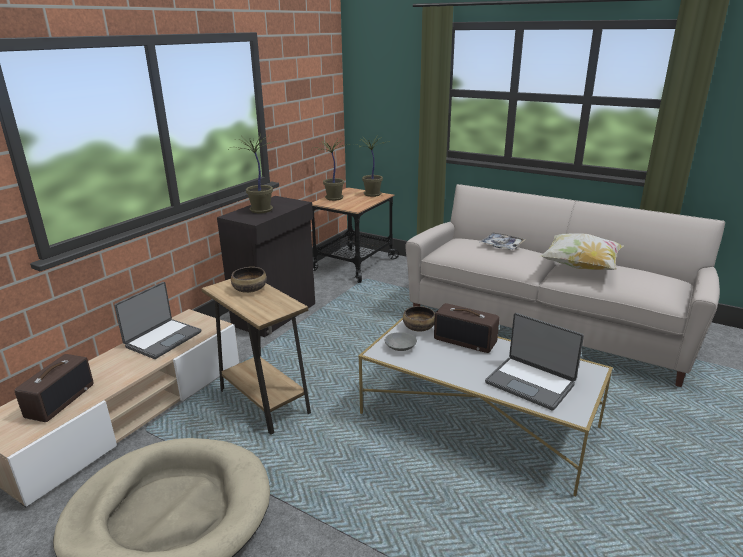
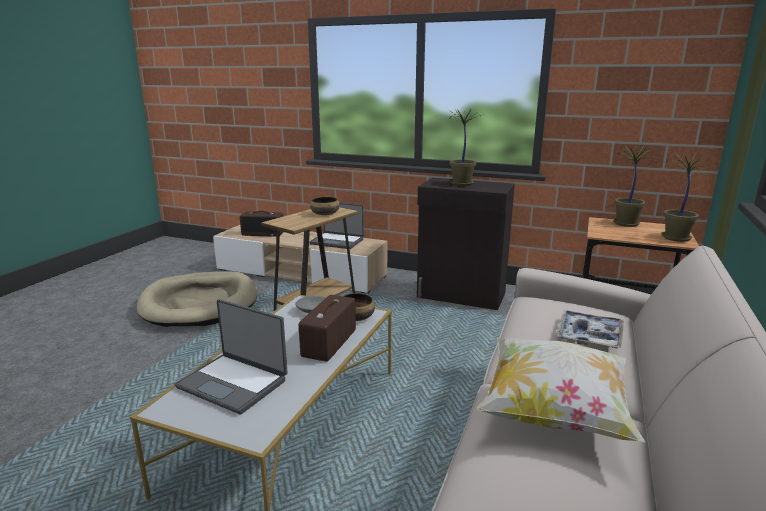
camera: 80 degrees right, 5 degrees down
(530, 383) = (234, 383): laptop -> laptop turned 90 degrees counterclockwise

